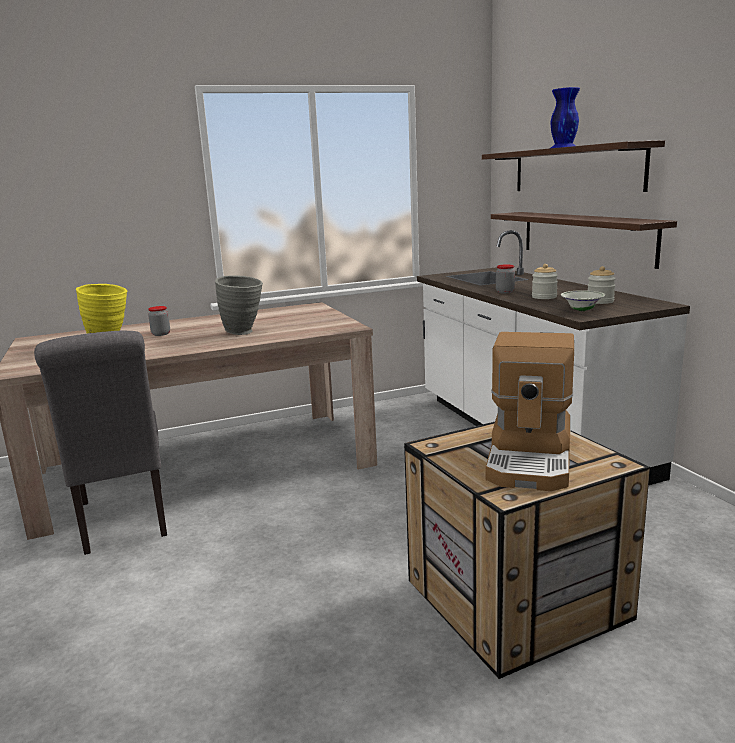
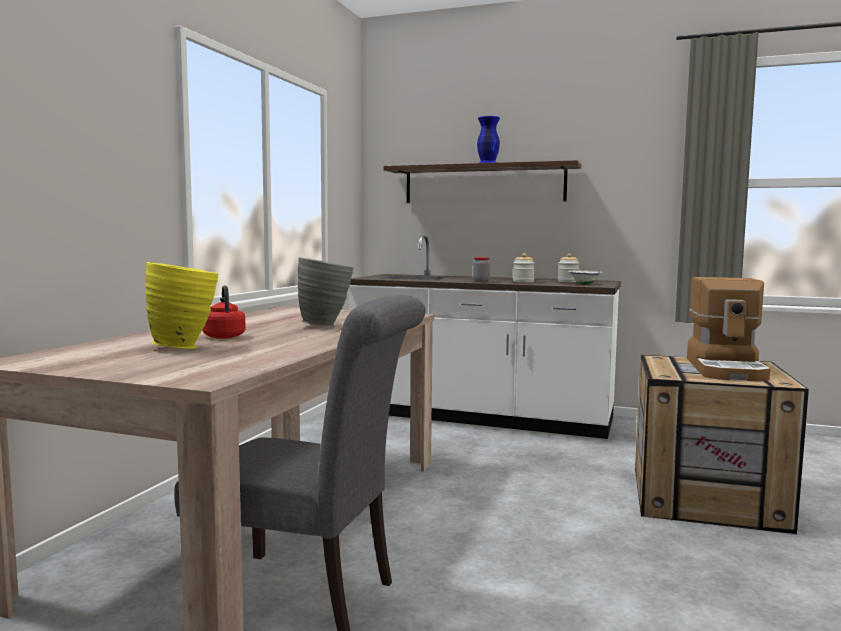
camera: 50 degrees left, 10 degrees down
(161, 334) = (224, 336): jar -> red kettle
(531, 458) = (727, 369): coffee machine -> coffee machine turned 45 degrees clockwise
(585, 236) = (499, 239): shelf -> none

